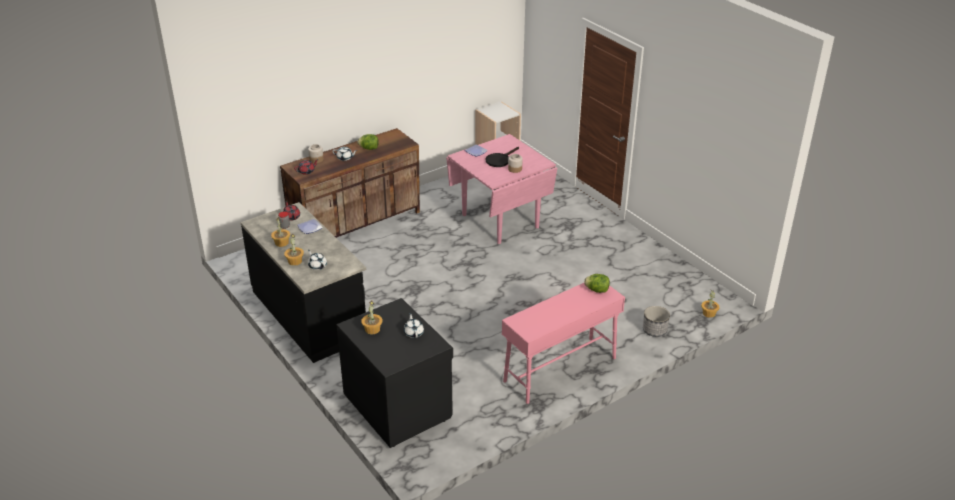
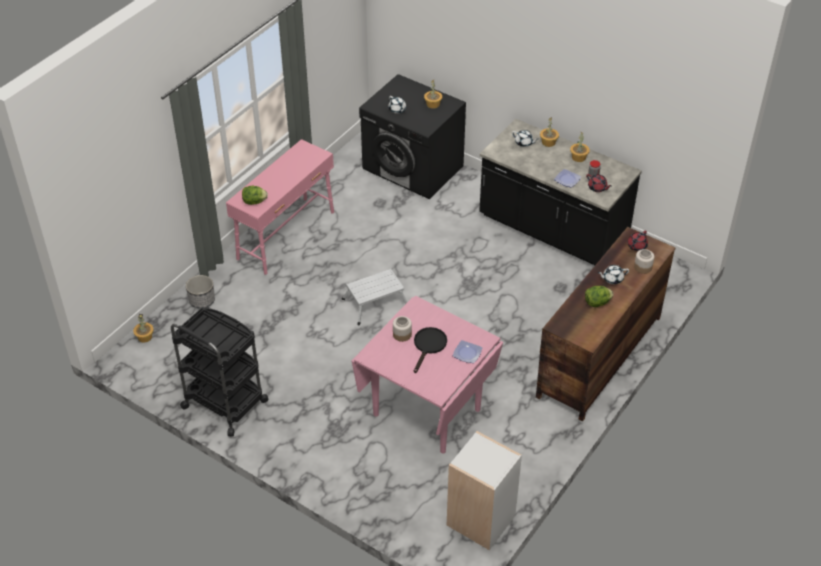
camera: 160 degrees right, 10 degrees up
(501, 294) = (376, 302): none -> white step ladder
(646, 255) = (225, 404): none -> black cart

